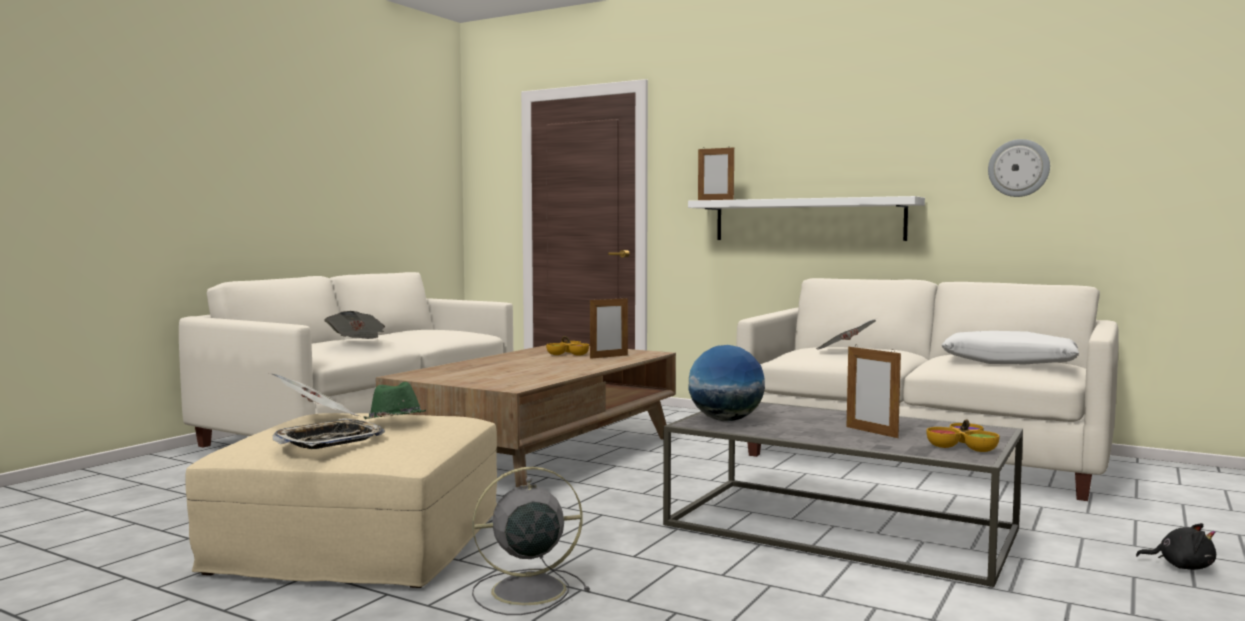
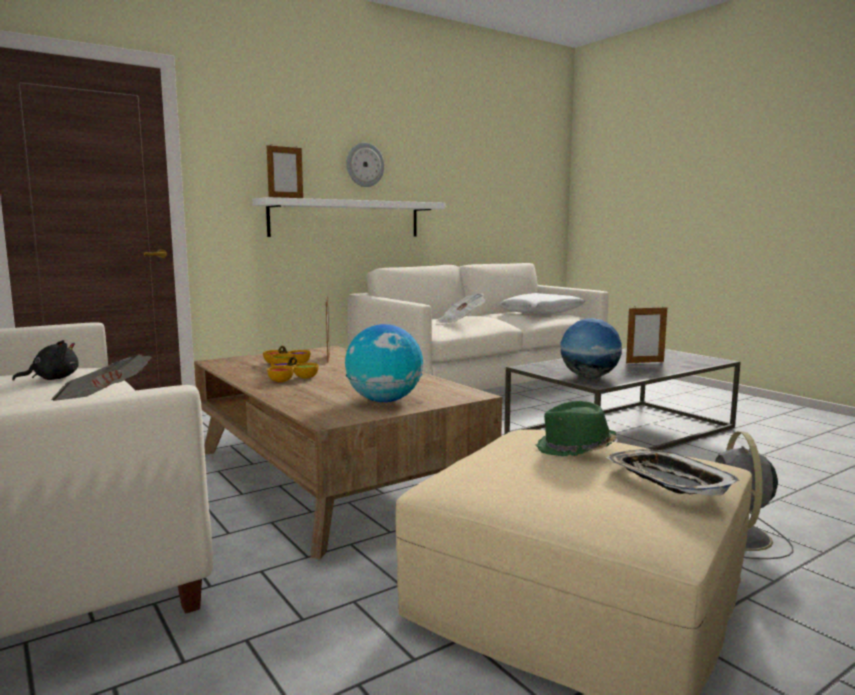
camera: 65 degrees left, 5 degrees up
(316, 417) = (523, 479): newspaper -> none
(469, 377) = (384, 401): none -> globe
(963, 446) = (690, 357): bowl -> bowl (290, 378)
(1018, 168) = (475, 186): wall clock -> wall clock (364, 165)
(1181, 566) = (704, 397): black plush toy -> black plush toy (52, 379)

